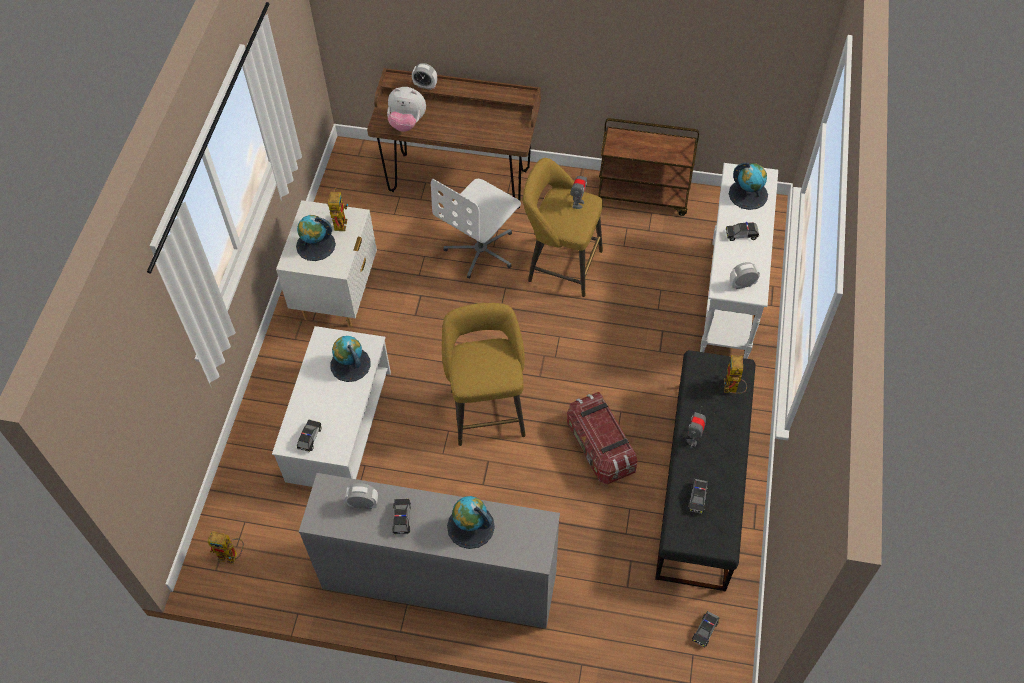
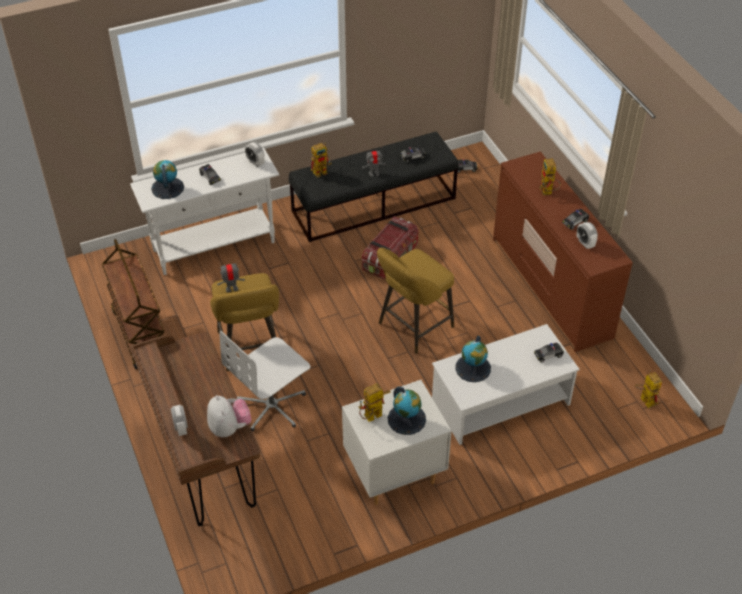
camera: 125 degrees left, 10 degrees down
(439, 580) = (551, 287): grey dresser -> brown dresser
(470, 526) = (547, 192): globe -> toy robot
(481, 250) = (272, 406): white office chair -> white office chair turned 135 degrees clockwise

